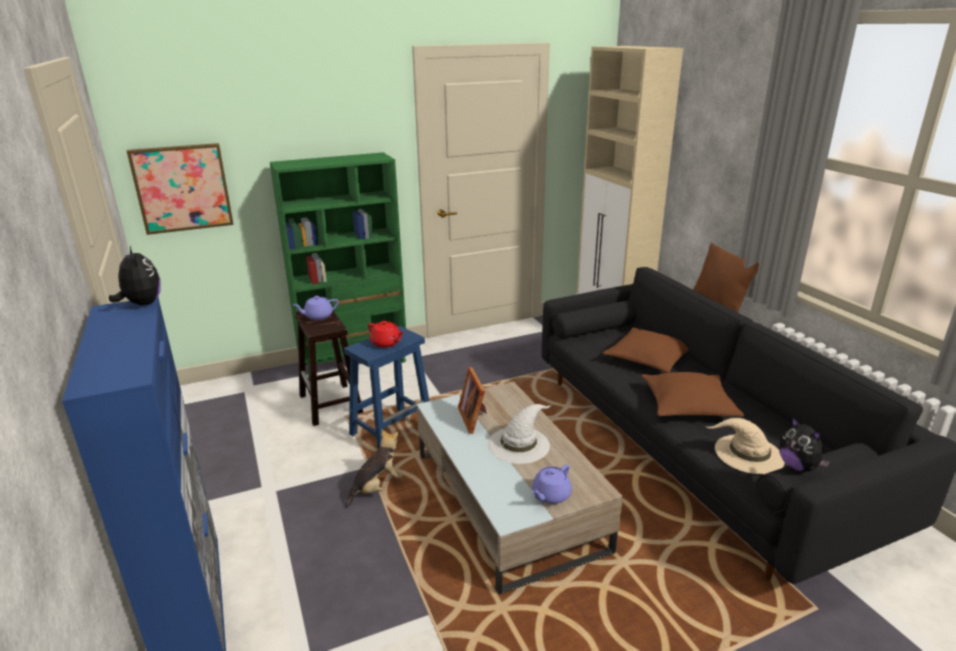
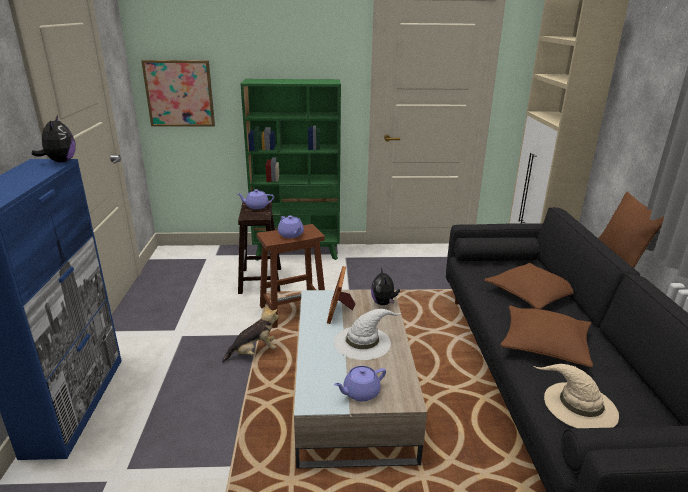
camera: 20 degrees right, 0 degrees up
(386, 343) = (291, 235): red teapot -> purple teapot
(392, 430) = (294, 310): blue stool -> brown stool
(798, 466) = (611, 431): plush toy -> plush toy (384, 303)

